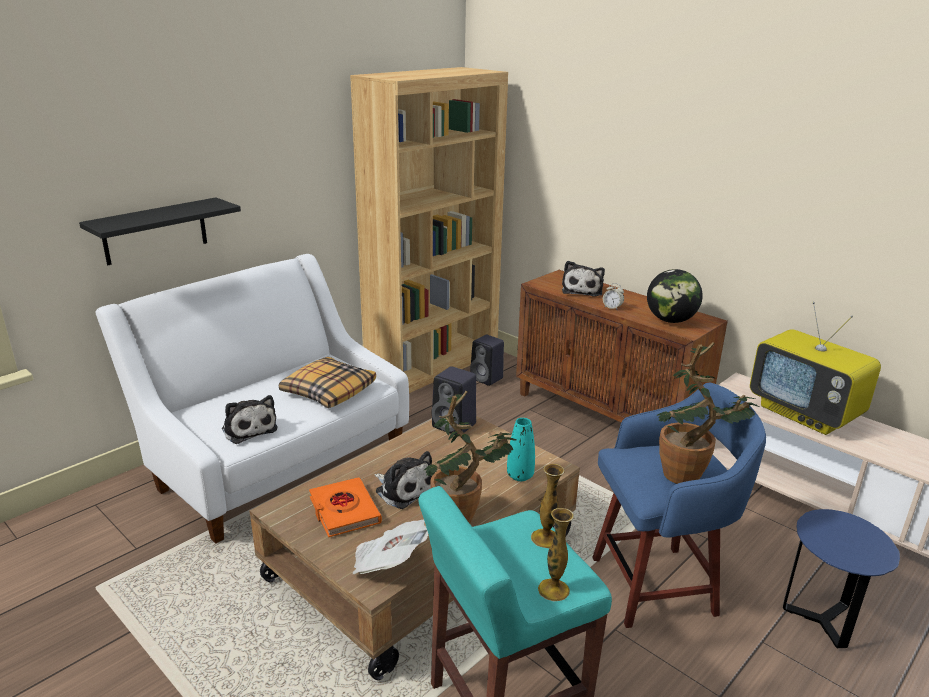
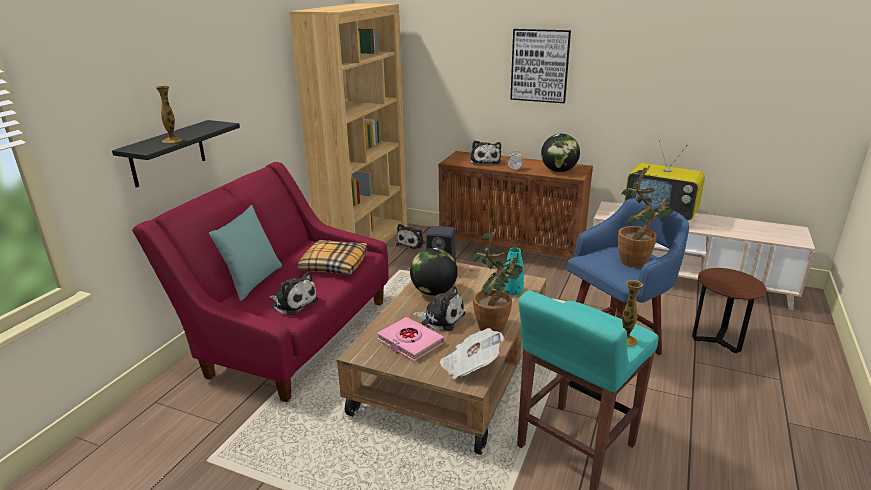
camera: 20 degrees left, 0 degrees up
(229, 393) = (253, 282): none -> turquoise pillow
(276, 462) = (291, 334): white sofa -> red sofa
(344, 511) = (410, 342): orange book -> pink book
(423, 452) = (434, 292): none -> globe
(487, 378) = (412, 243): black speaker -> plush toy
(545, 538) = (594, 314): vase -> vase (172, 141)
(672, 171) = (540, 65): none -> picture
(822, 621) = (718, 341): blue side table -> brown side table

